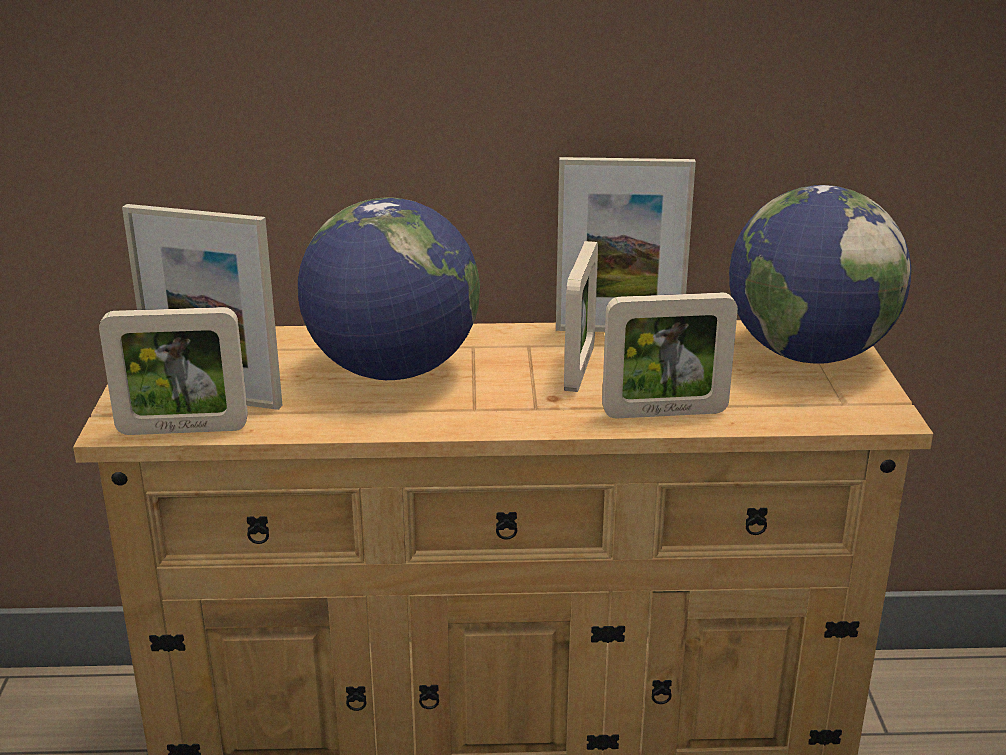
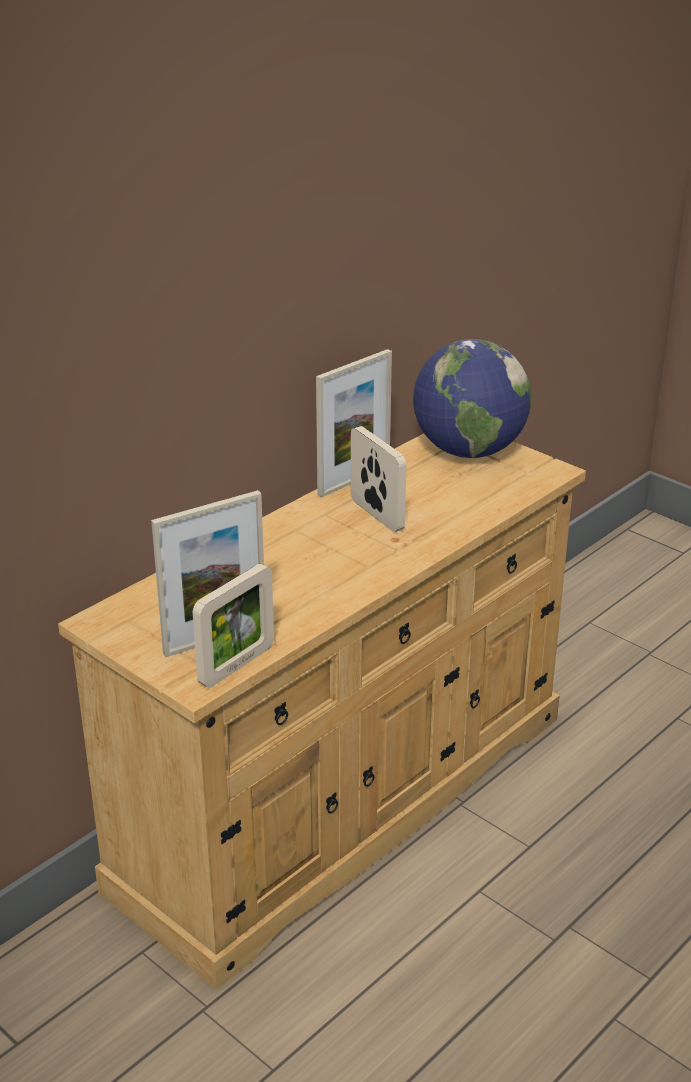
camera: 45 degrees left, 5 degrees up
(392, 371) = (281, 567): globe -> none
(664, 412) = (461, 519): picture frame -> none

